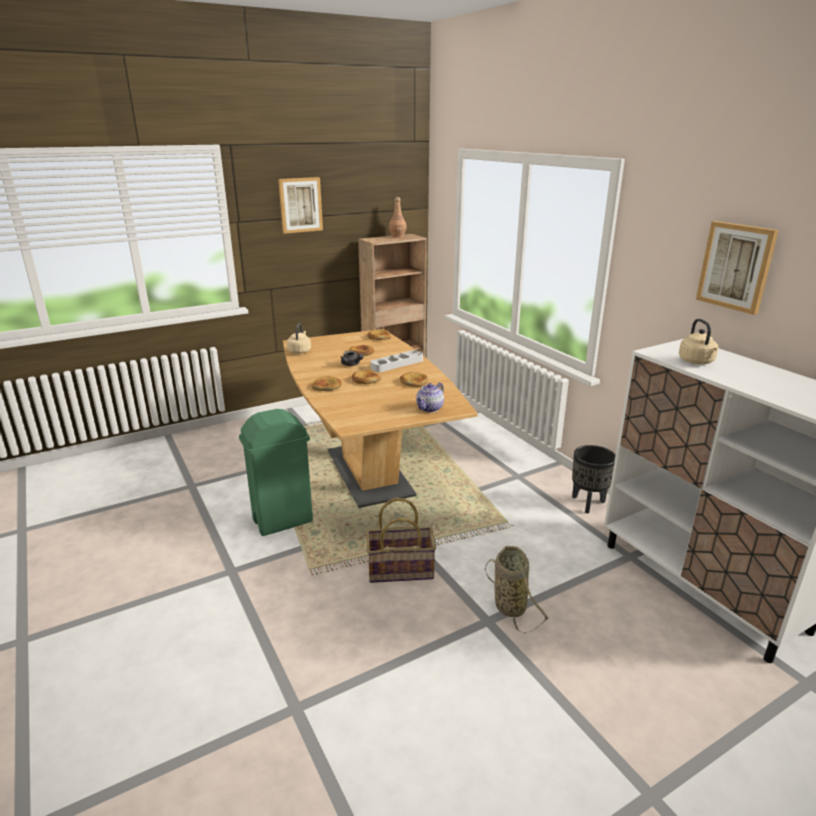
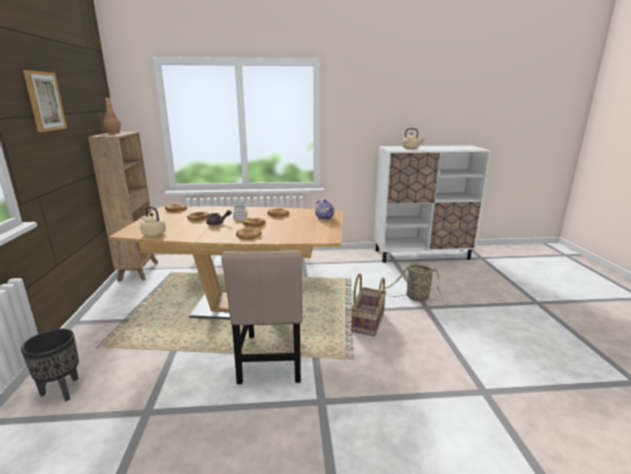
camera: 65 degrees left, 5 degrees down
(282, 521) = (271, 361): green trash can -> beige chair
(587, 503) = (345, 256): black planter -> black planter (62, 391)
(736, 266) = (396, 106): picture -> none

